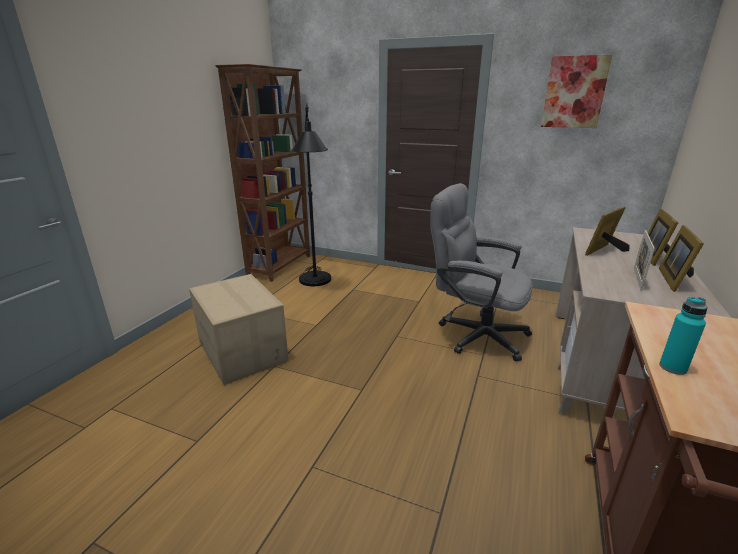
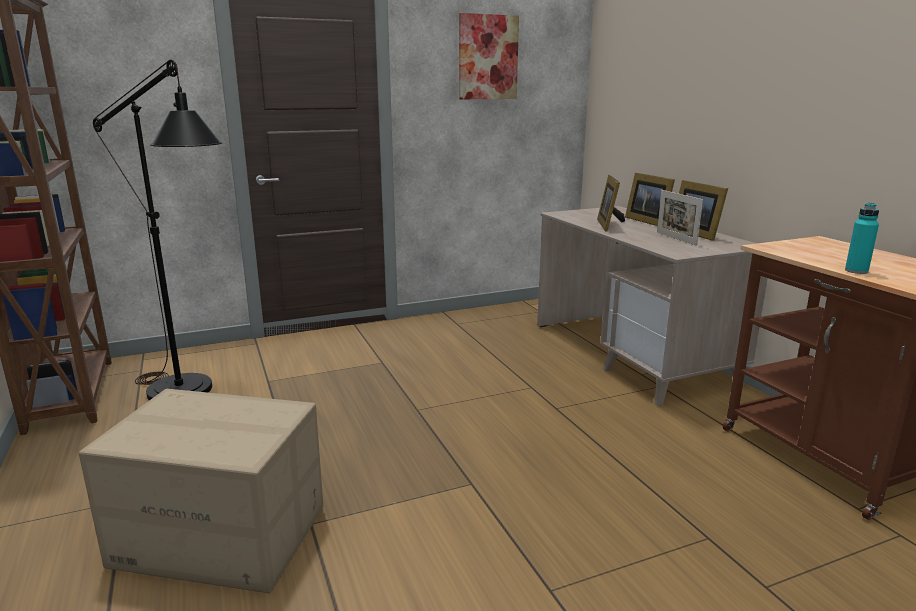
camera: 45 degrees left, 5 degrees down
(474, 333) = (493, 371): grey office chair -> none

